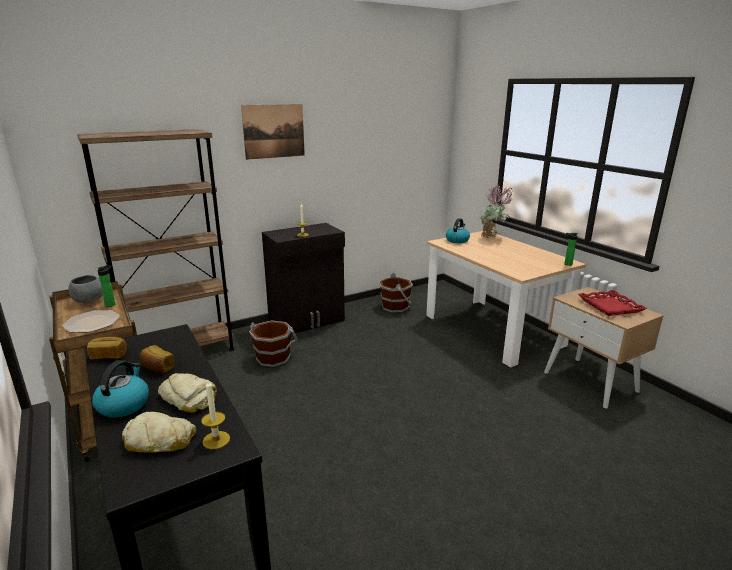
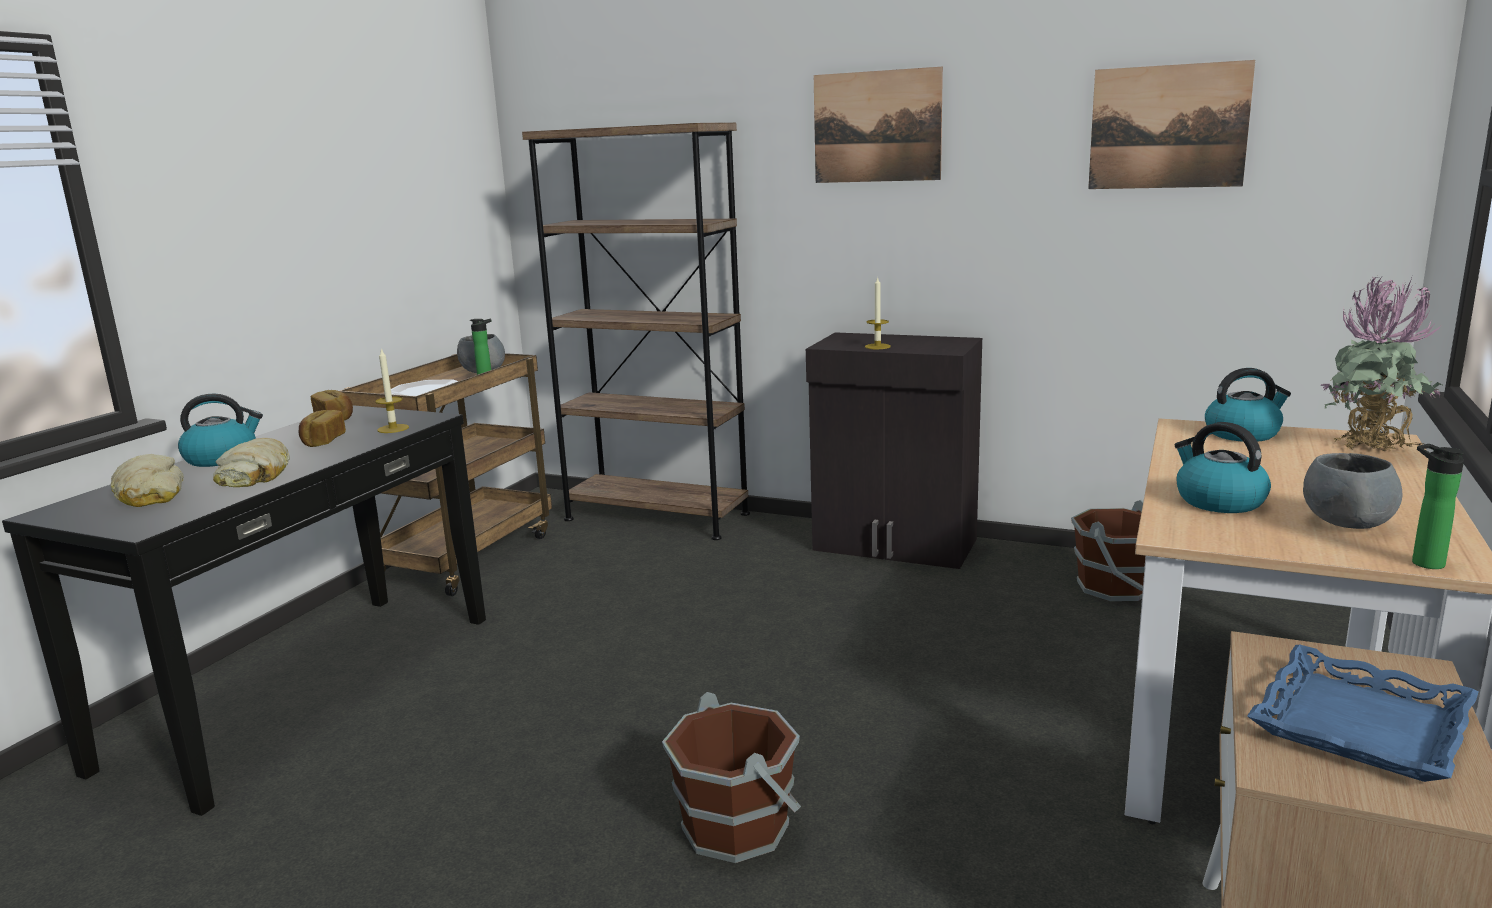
camera: 55 degrees right, 5 degrees down
(216, 440) = (161, 514): candle -> candle (393, 428)
(273, 357) = (740, 572): brown bucket -> brown bucket (737, 825)
(383, 131) = (1168, 127): none -> picture
(504, 262) = (1218, 501): none -> kettle
(535, 259) = (1347, 523): none -> grey bowl
(610, 306) = (1362, 726): red tray -> blue tray

